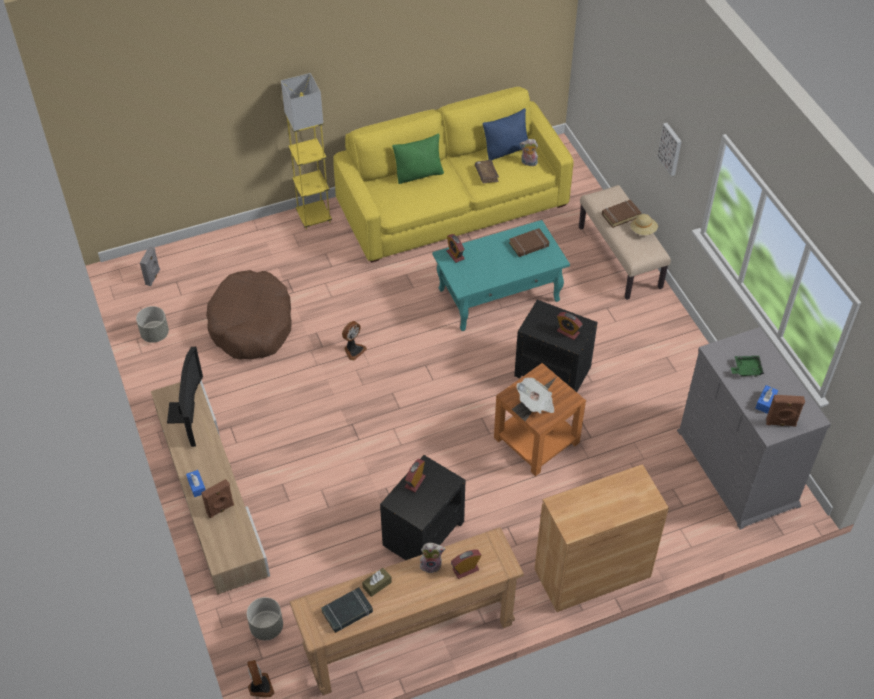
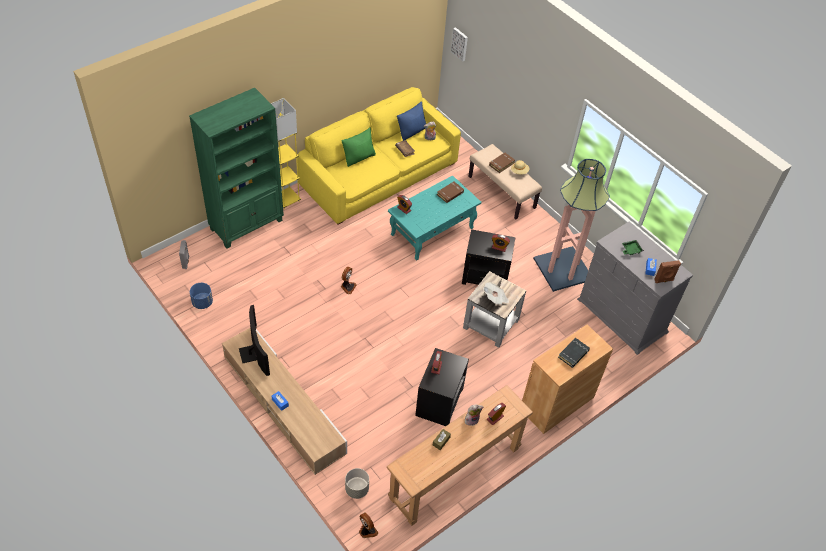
camera: 20 degrees left, 0 degrees up
(155, 334) = (202, 302): grey planter -> blue planter
(220, 509) = (303, 415): brown speaker -> none
(250, 242) = (247, 225): none -> green bookcase
(251, 324) = (270, 282): brown dog bed -> none
(347, 612) = (428, 464): black book -> black book (573, 354)
(536, 441) = (491, 324): orange side table -> grey side table
(671, 148) = (537, 114): picture -> picture (460, 44)
(671, 383) = (563, 269): none -> floor lamp

